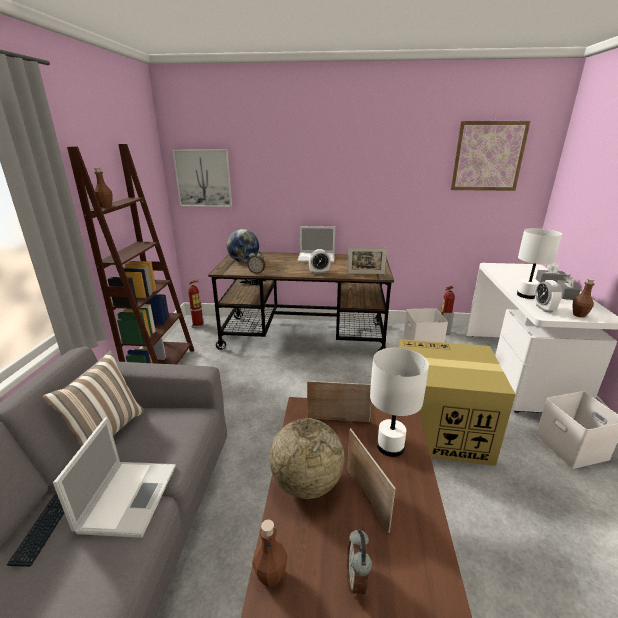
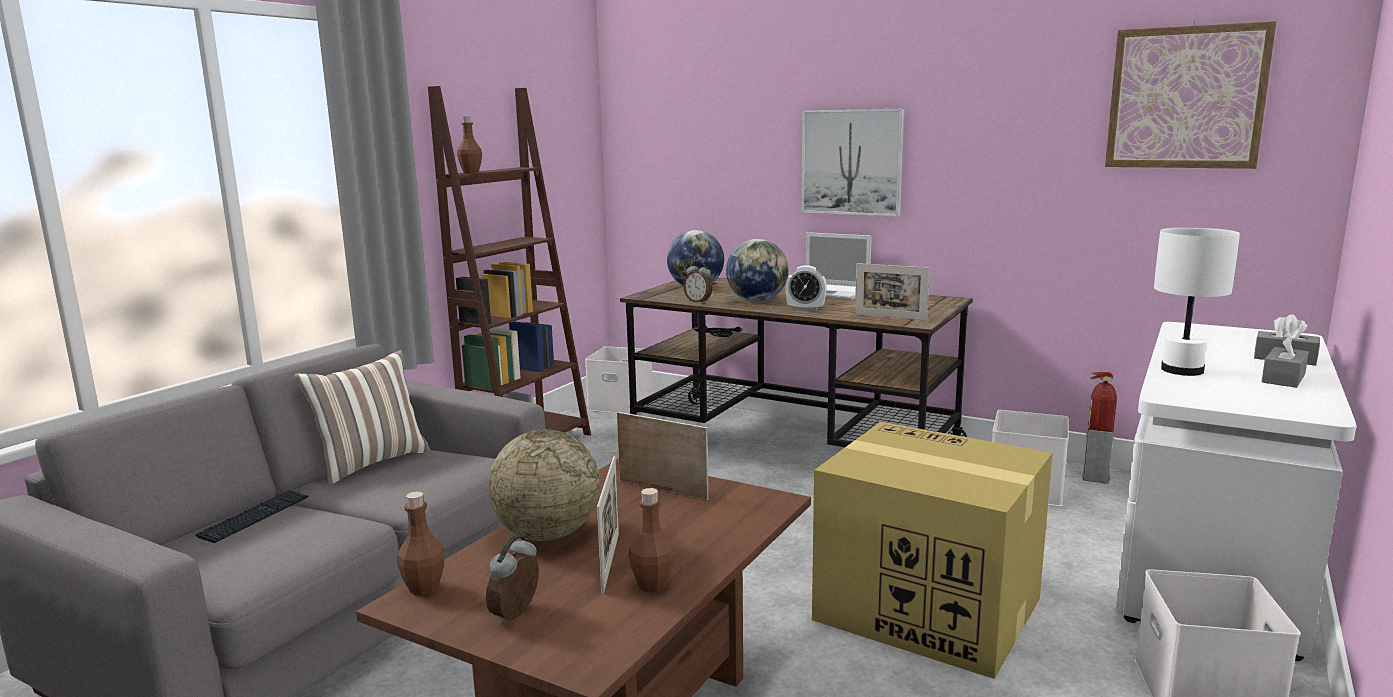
camera: 25 degrees right, 10 degrees down
(129, 495) = (346, 512): laptop -> none
(198, 325) = (622, 404): fire extinguisher -> white storage box
(203, 178) = (658, 147): picture -> picture (852, 162)
(288, 268) = (757, 301): none -> globe
(391, 447) = (707, 527): white table lamp -> none
(544, 308) = (1186, 389): alarm clock -> none
(579, 315) = (1253, 405): brown bottle -> brown bottle (652, 585)

